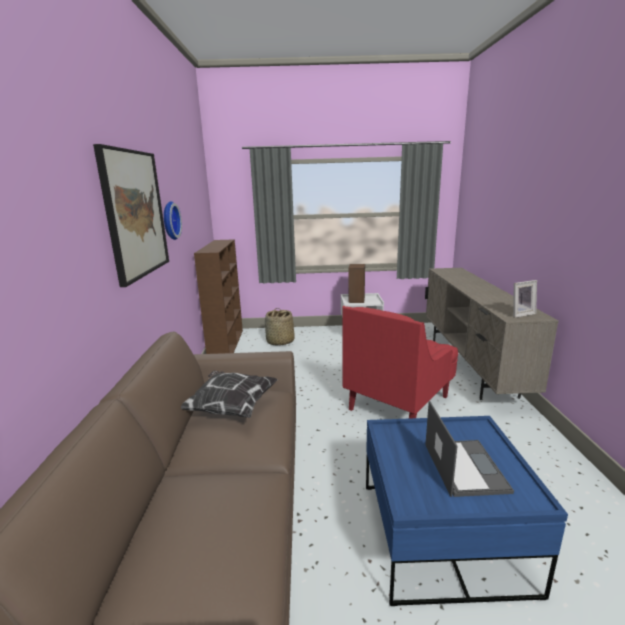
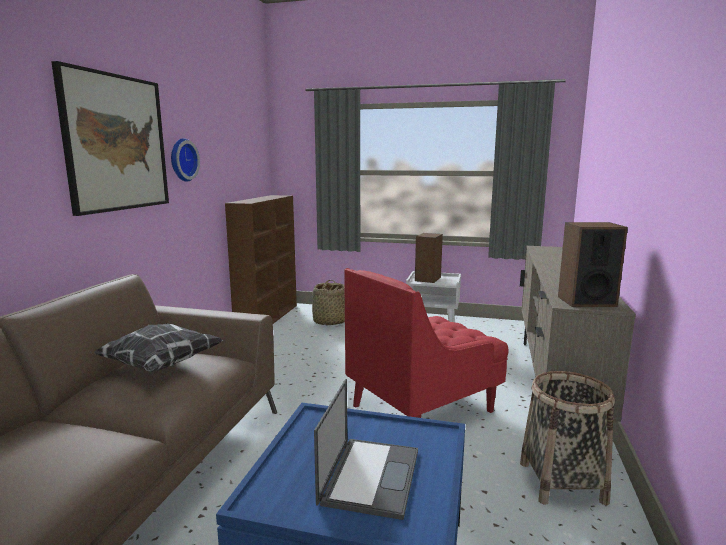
camera: 15 degrees right, 5 degrees down
(520, 314) = (586, 301): picture frame -> speaker
(521, 439) = (562, 482): none -> basket

